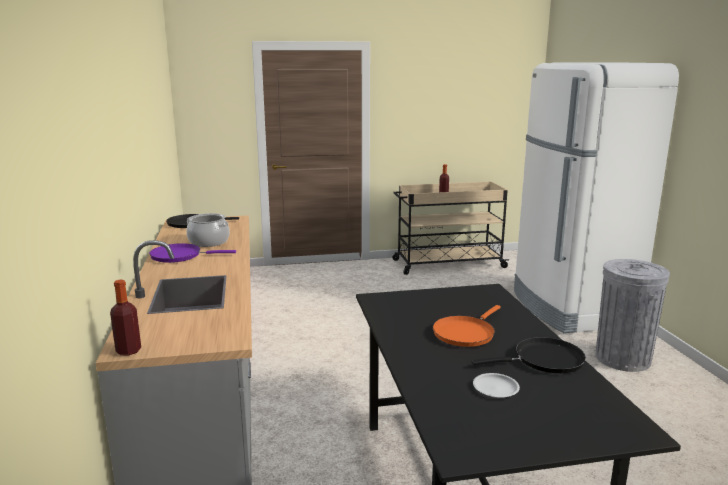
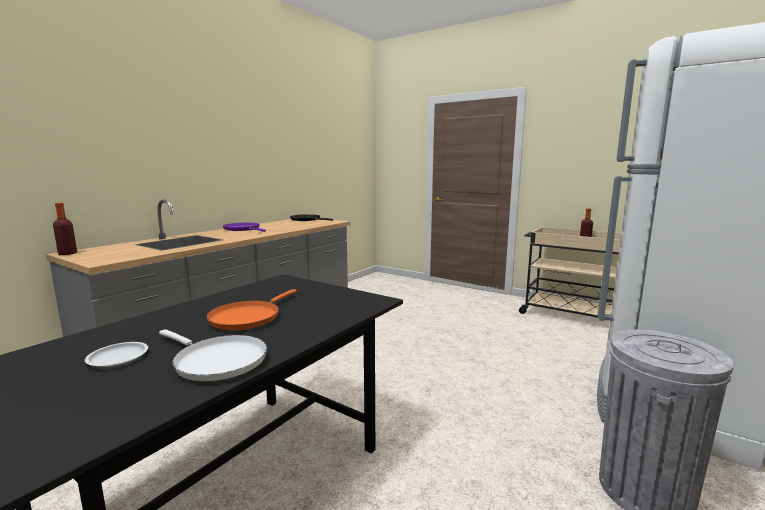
camera: 45 degrees right, 5 degrees down
(208, 242) = (279, 227): cooking pot -> none
(465, 333) = (248, 317): orange frying pan -> orange frying pan turned 60 degrees counterclockwise
(544, 360) = (217, 361): black frying pan -> white frying pan

